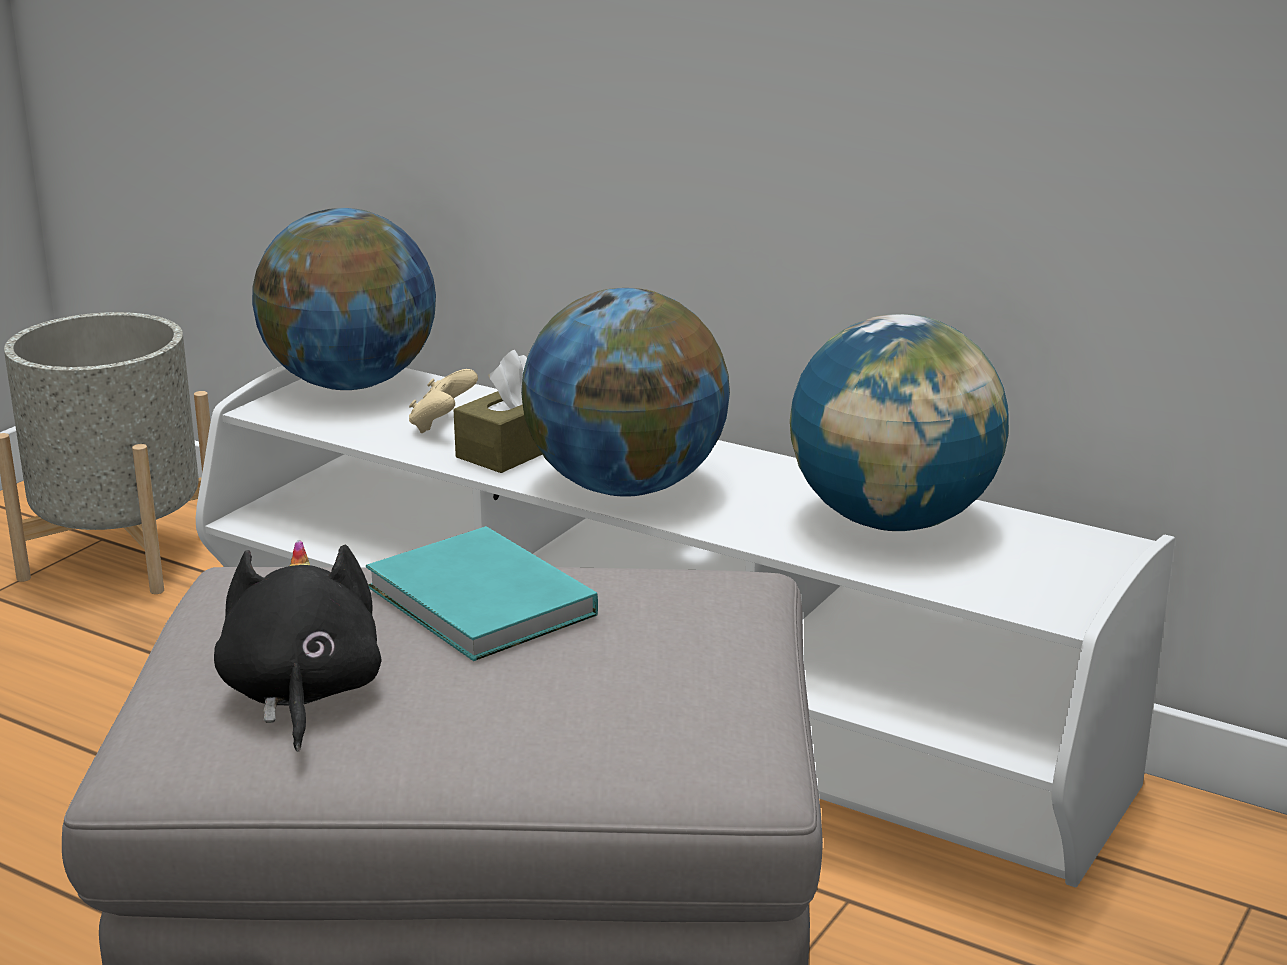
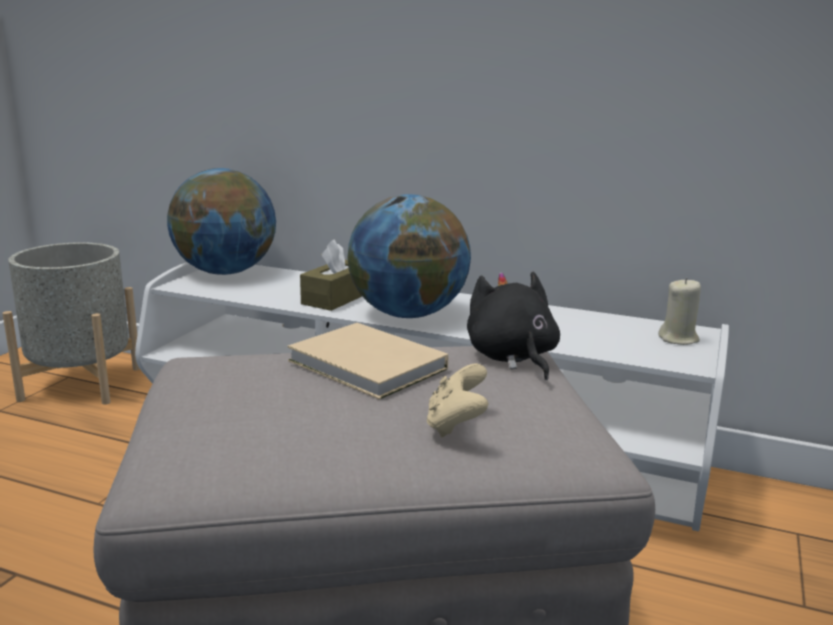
camera: 10 degrees left, 5 degrees down
(301, 695) = (265, 427): black plush toy -> black plush toy (512, 358)
(442, 425) = (286, 289): beige game controller -> beige game controller (456, 425)
(481, 604) = (368, 367): turquoise book -> beige book
(892, 521) = (569, 324): globe -> none
(1069, 560) = (678, 339): none -> beige candle

